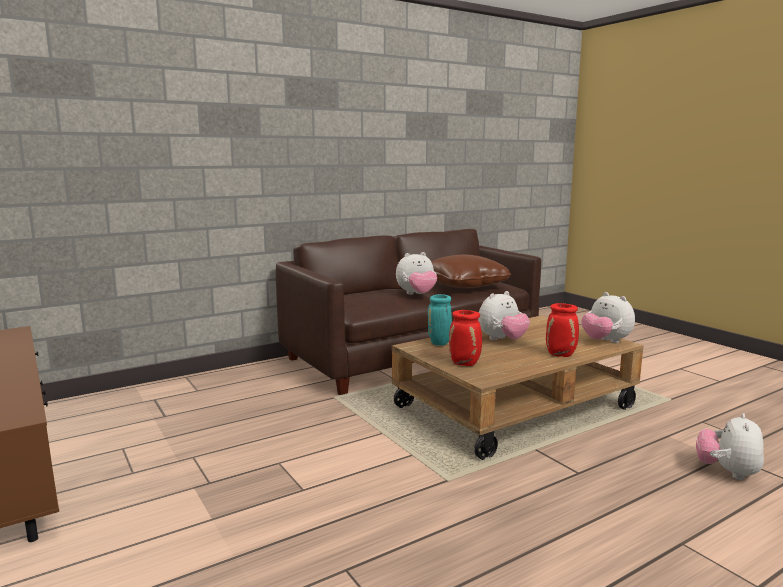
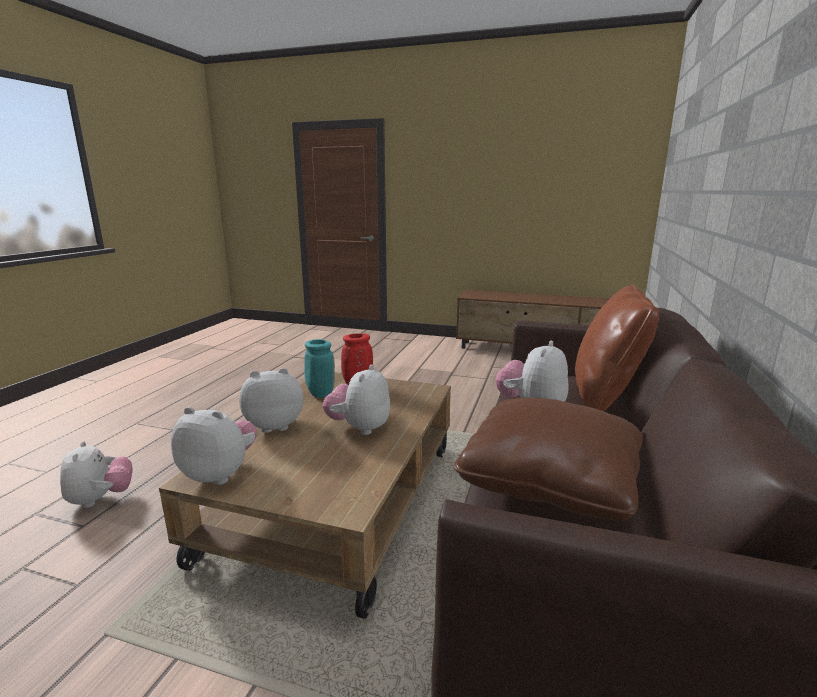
camera: 140 degrees right, 5 degrees up
(361, 292) = (606, 396): none -> brown pillow
(440, 343) = (413, 401): turquoise vase -> turquoise vase (320, 394)
(561, 355) = (274, 425): red vase -> plush toy

